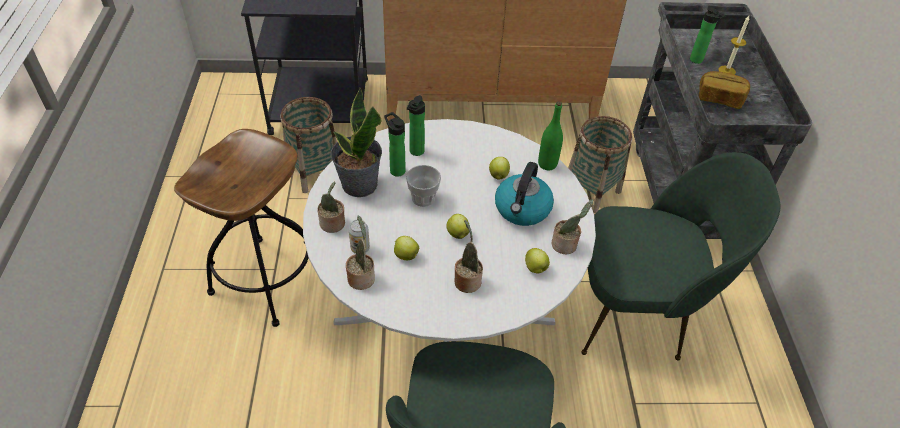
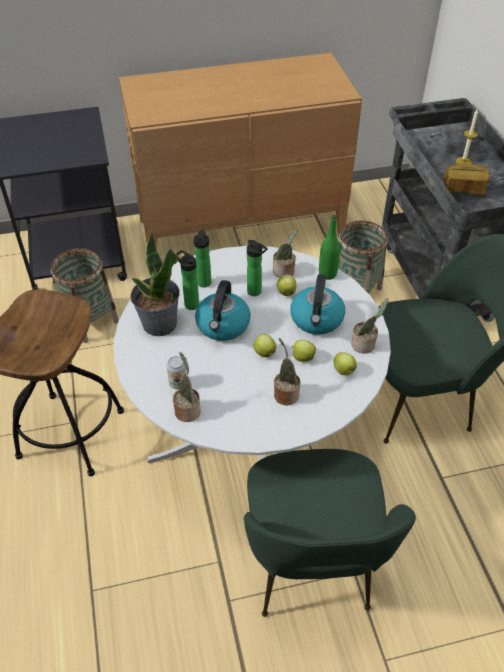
camera: 10 degrees left, 0 degrees up
(333, 224) = (146, 366): potted plant -> potted plant (284, 272)
(405, 255) = (222, 382): apple -> apple (302, 357)
(423, 198) = (223, 326): cup -> kettle
(697, 61) = (435, 156): bottle -> bottle (256, 292)

